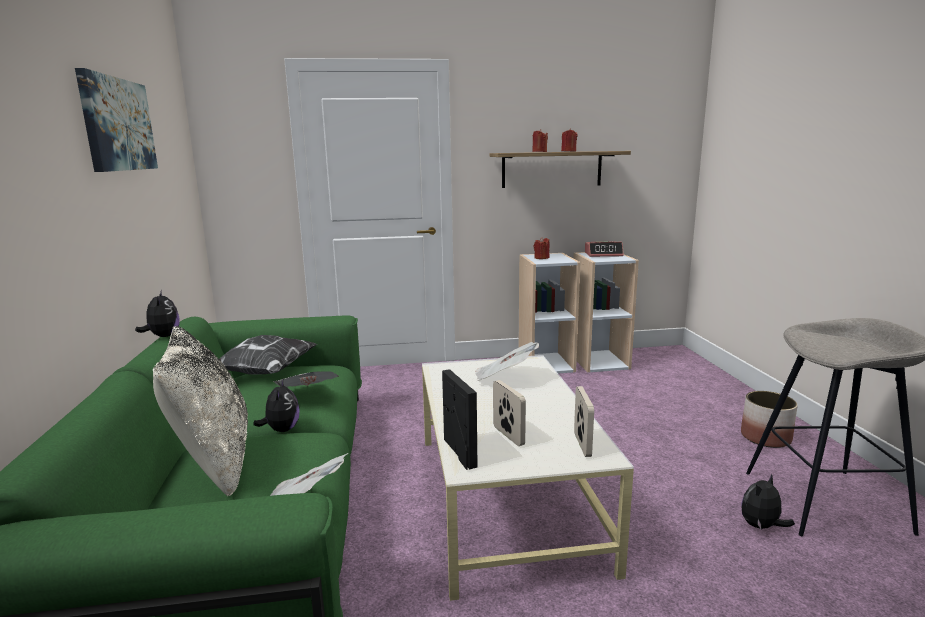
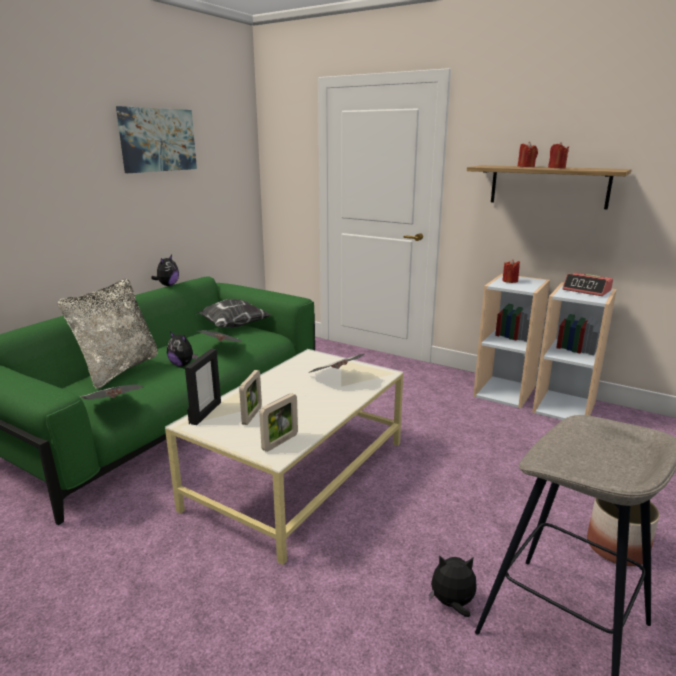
camera: 40 degrees right, 5 degrees up
(281, 430) = (182, 365): plush toy -> plush toy turned 90 degrees clockwise

